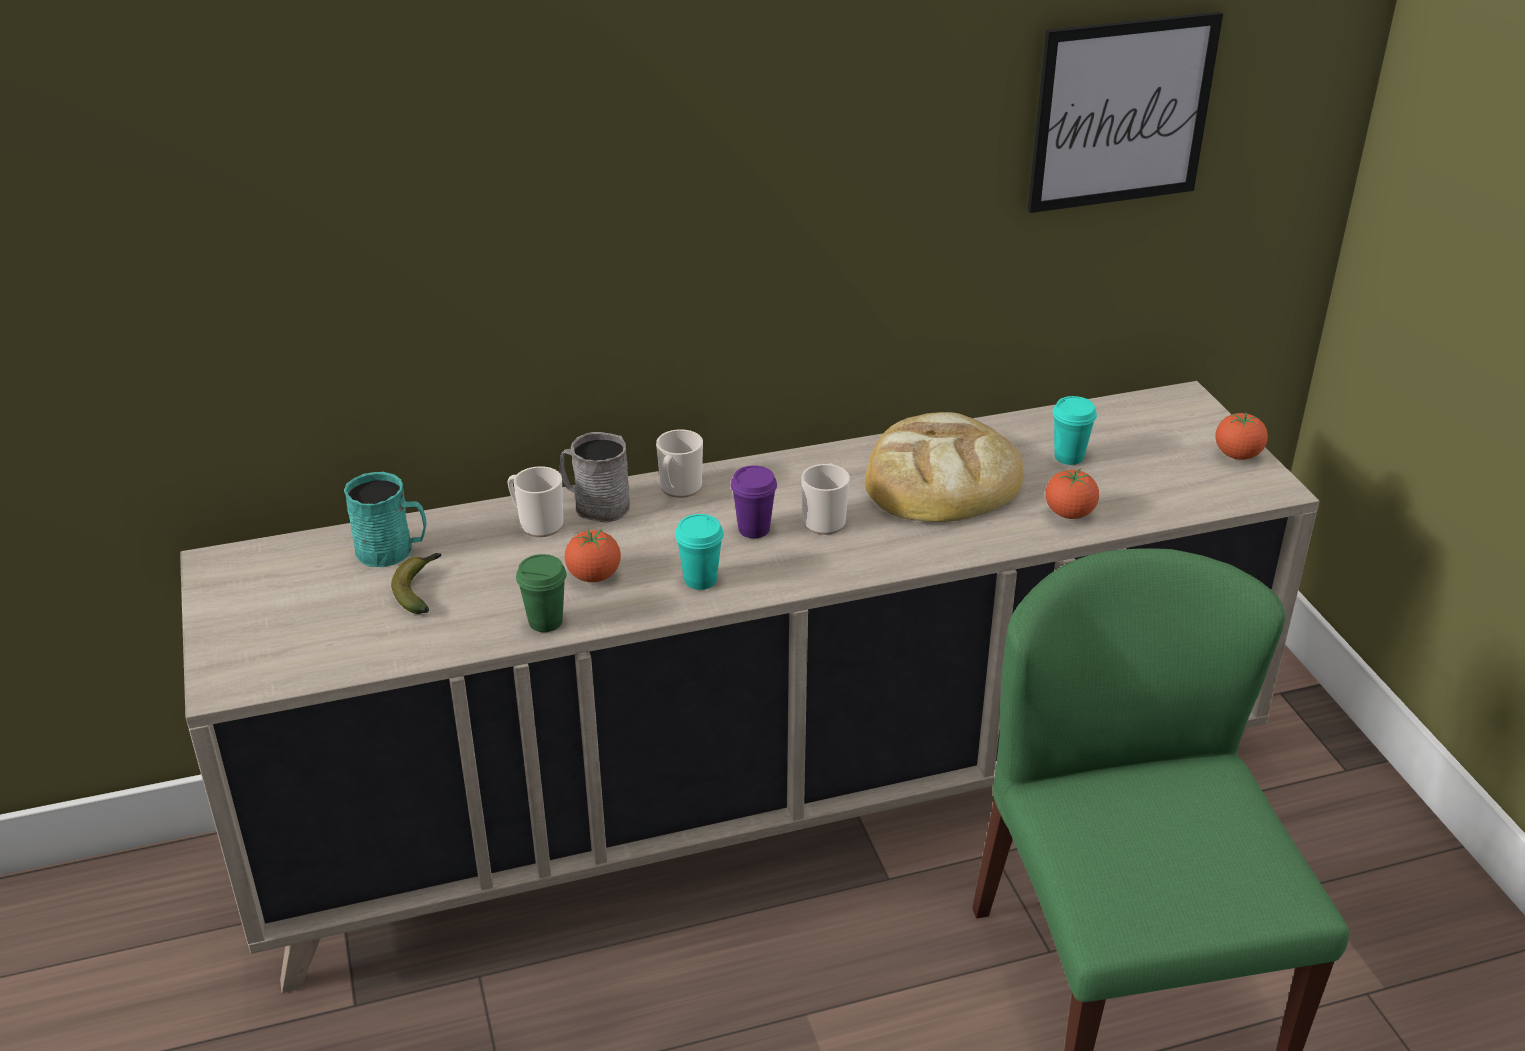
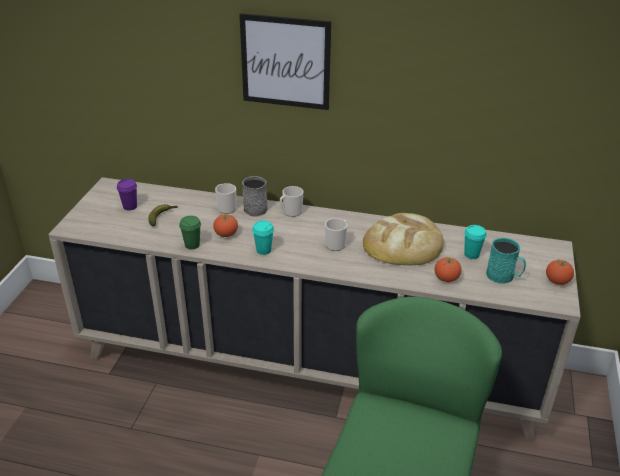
camera: 30 degrees right, 0 degrees up
(392, 550) = (167, 200): turquoise mug -> turquoise mug (503, 276)
(754, 529) = (304, 238): purple cup -> purple cup (130, 206)
(1121, 112) = (539, 91): picture -> picture (285, 62)

